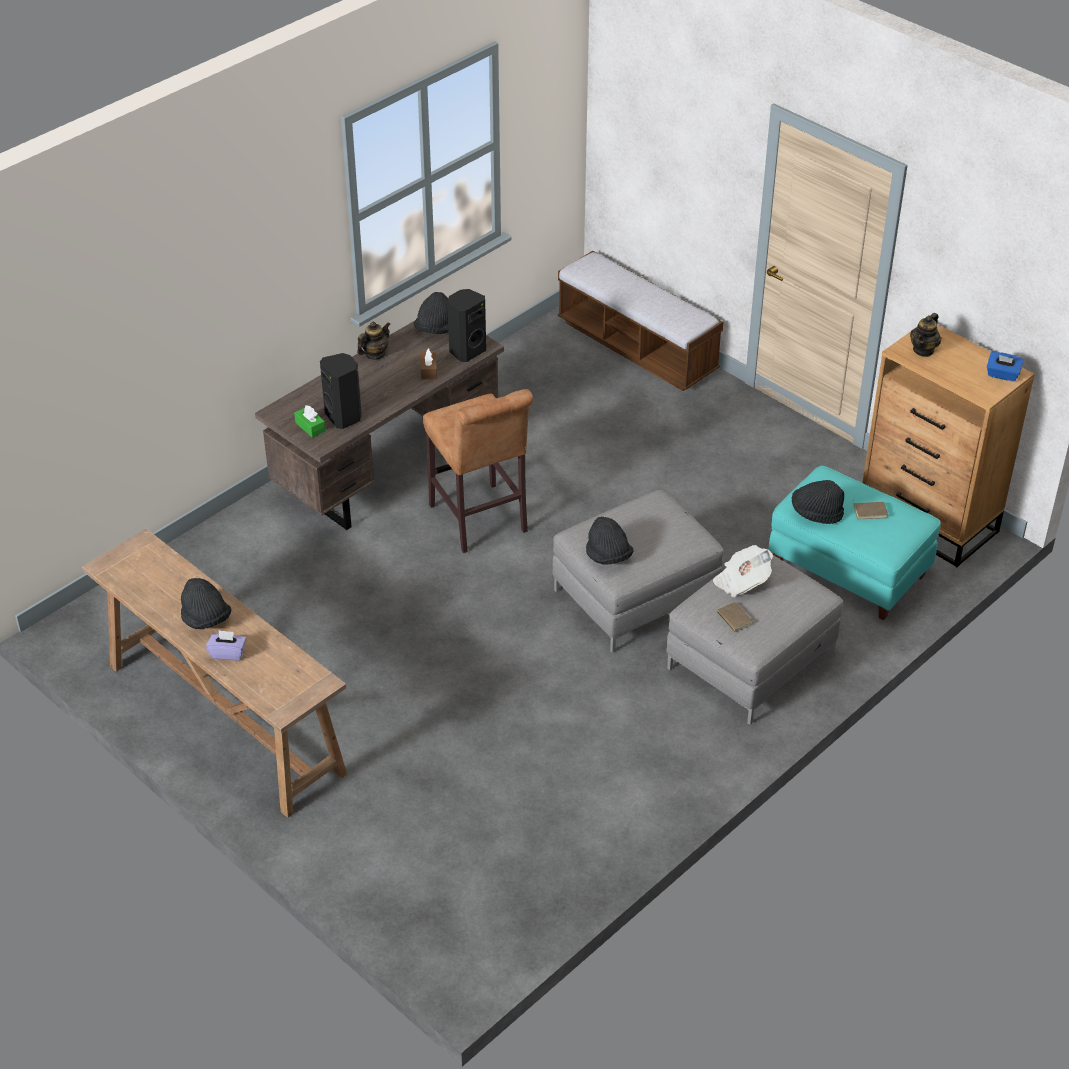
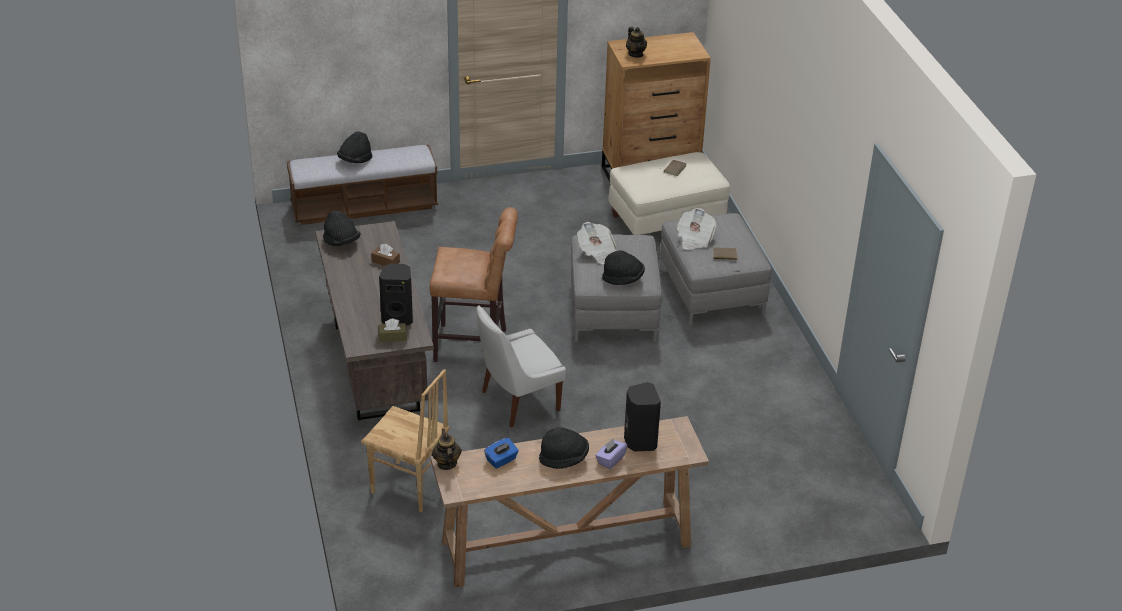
camera: 60 degrees left, 5 degrees down
(228, 573) = (409, 487): none -> brown chair
(310, 427) = (392, 337): green tissue box -> brown tissue box
(374, 354) = (339, 278): teapot -> teapot (446, 463)
(416, 591) = (517, 402): none -> white chair
(466, 351) = (382, 238): black speaker -> black speaker (639, 441)
(638, 516) = (596, 252): none -> newspaper
(816, 513) = (657, 187): black hat -> black hat (355, 160)
(849, 570) = (666, 221): turquoise ottoman -> beige ottoman
(1002, 375) = (685, 41): blue tissue box -> blue tissue box (501, 460)

